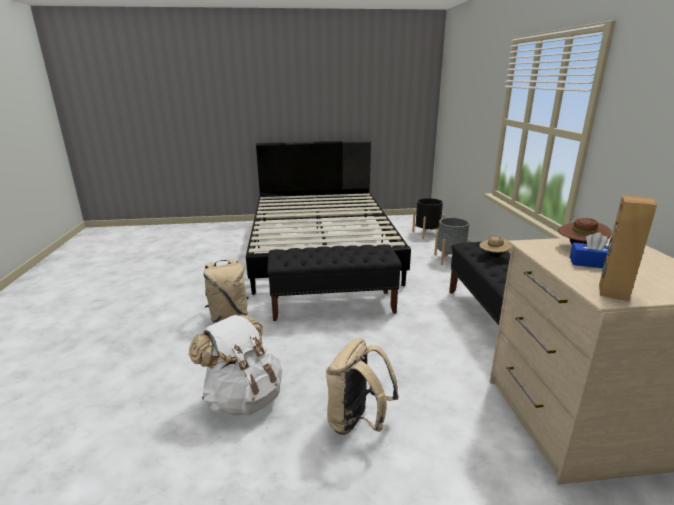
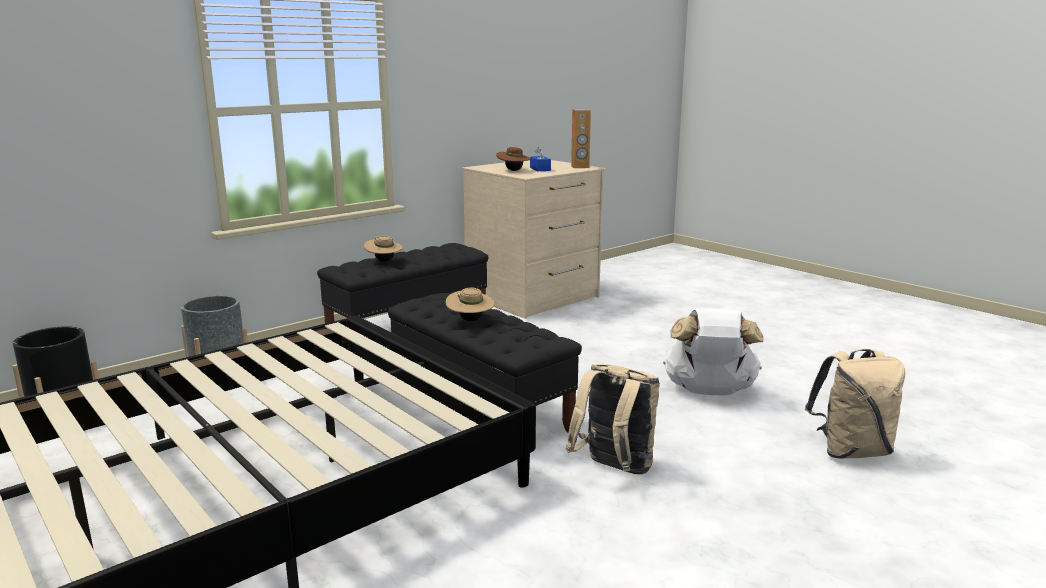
camera: 125 degrees left, 5 degrees down
(333, 251) = (470, 320): none -> beige hat
(357, 422) = (647, 346): beige backpack -> beige backpack (851, 451)

